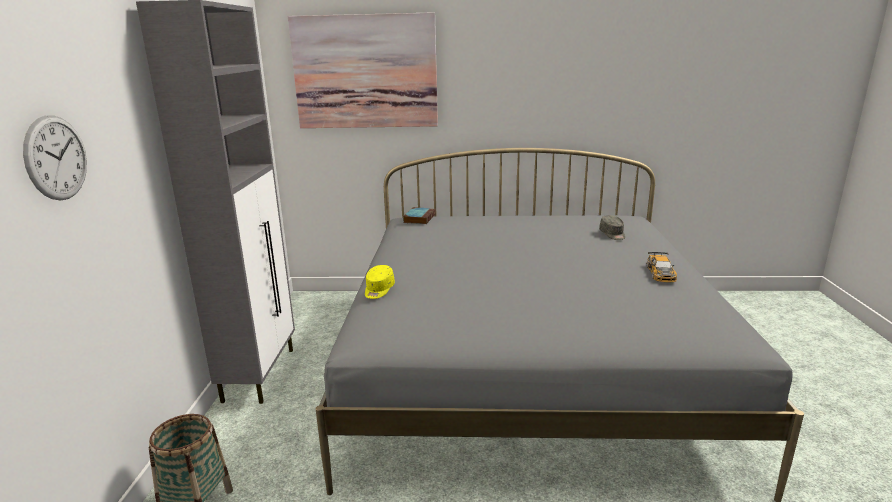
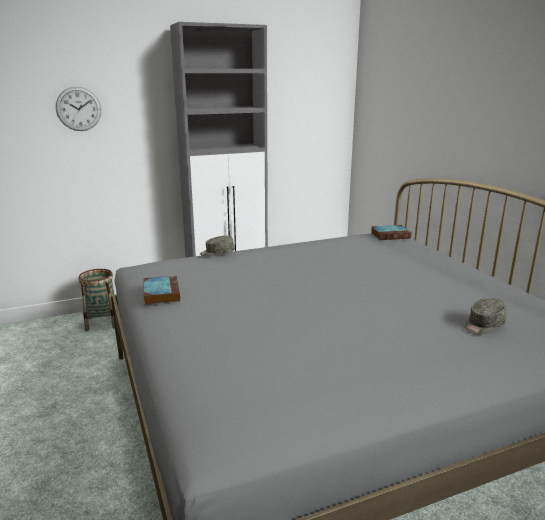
camera: 65 degrees right, 0 degrees up
(365, 72) = (407, 83): picture -> none
(378, 290) = (217, 253): yellow cap -> grey cap
(472, 332) = (161, 293): none -> book
(661, 273) = (376, 367): toy car -> none

